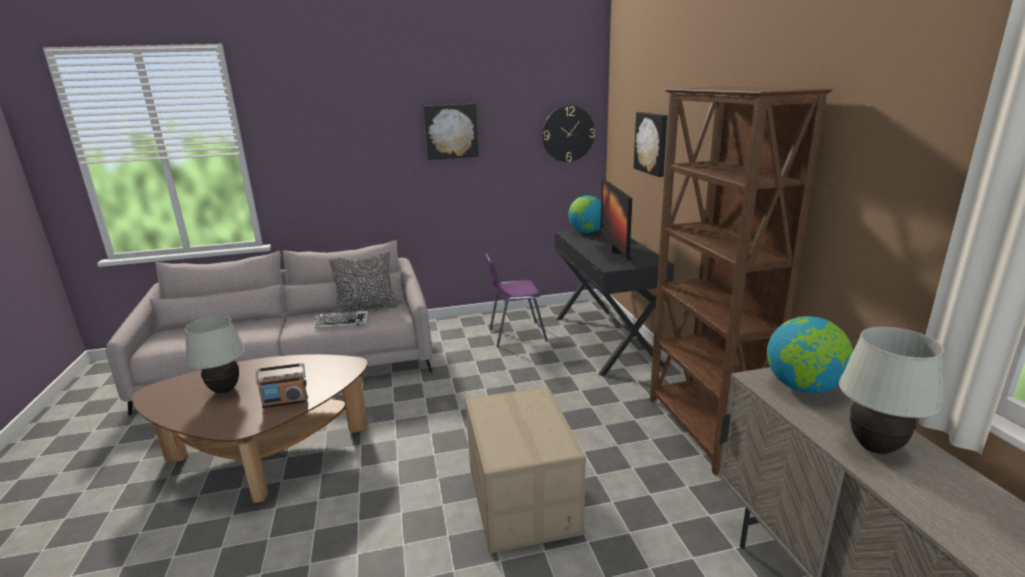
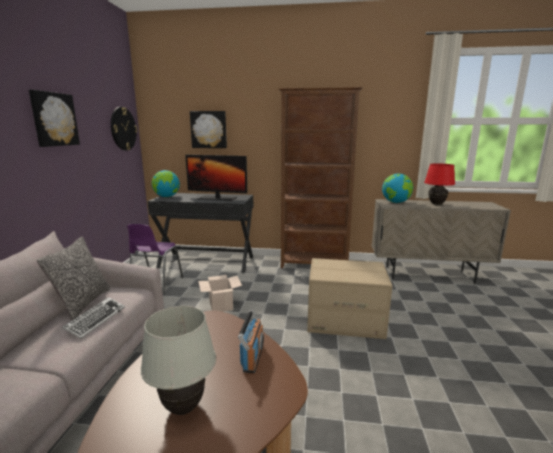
camera: 70 degrees left, 5 degrees down
(498, 386) = (220, 305): none -> cardboard box
(874, 447) = (436, 204): white table lamp -> red table lamp

